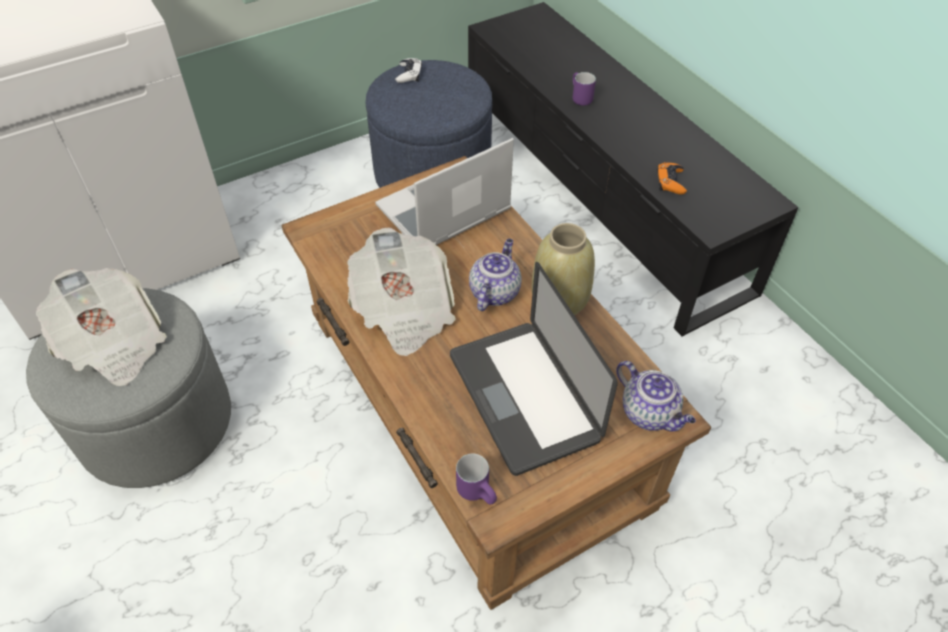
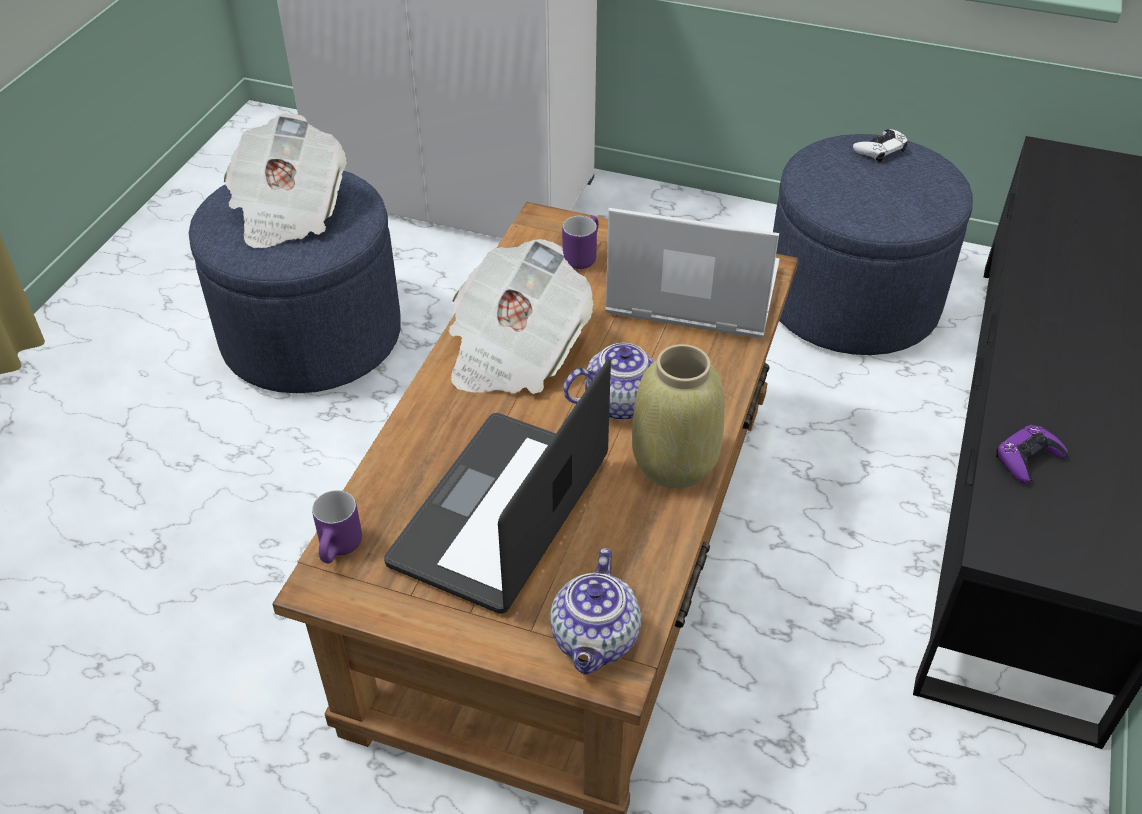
camera: 50 degrees right, 5 degrees down
(156, 423) = (311, 335): grey ottoman -> blue ottoman
(578, 98) = (1049, 292): purple mug -> purple mug (581, 255)
(670, 182) = (1027, 459): orange game controller -> purple game controller

